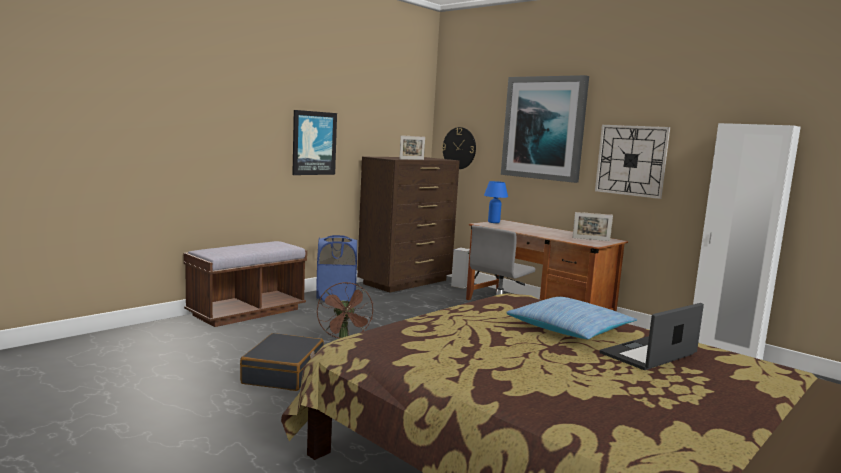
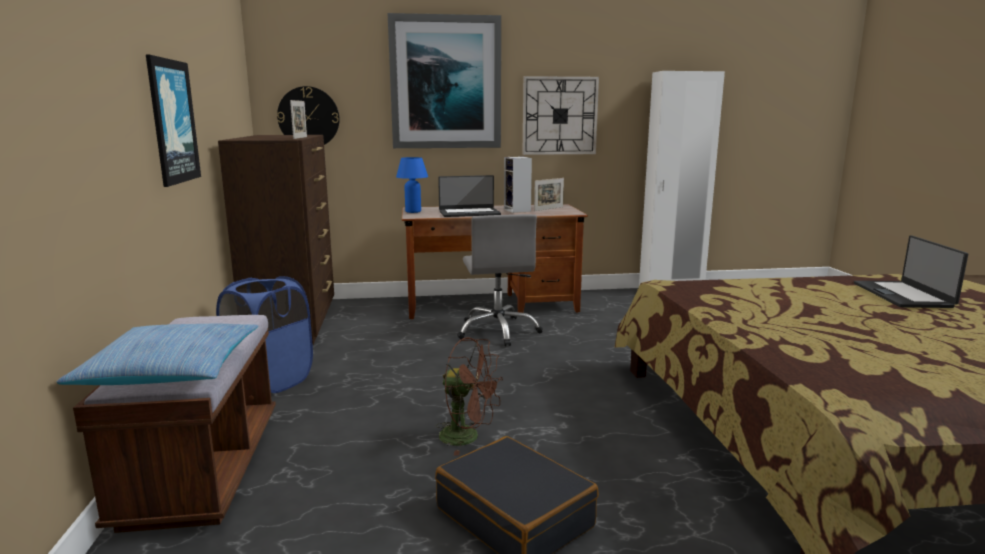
camera: 50 degrees left, 5 degrees up
(460, 286) = (361, 306): speaker -> speaker (518, 210)
(522, 229) = (469, 213): none -> laptop
(570, 329) = (816, 297): pillow -> pillow (171, 370)

